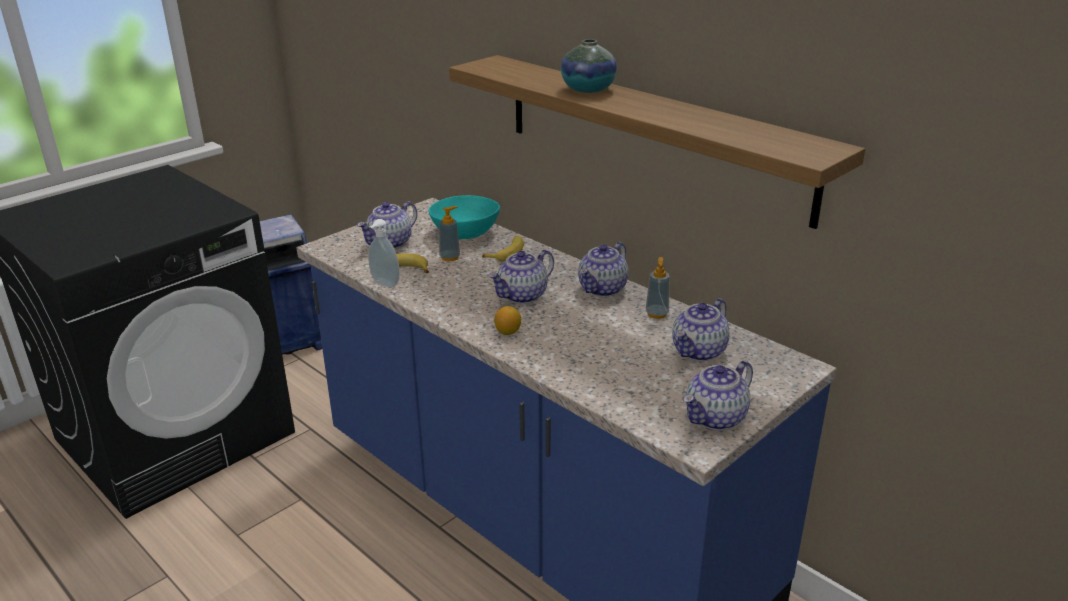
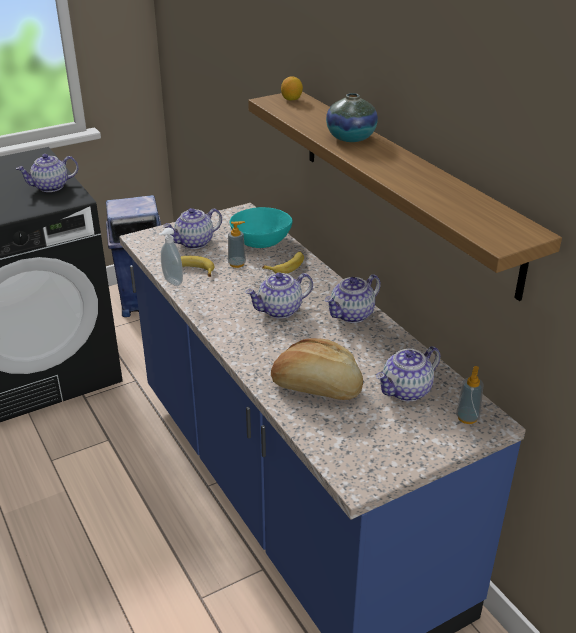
camera: 15 degrees right, 5 degrees up
(508, 332) = (251, 343): lemon -> lemon (291, 99)
(603, 363) = (316, 387): none -> bread
(656, 314) = (387, 347): soap dispenser -> soap dispenser (467, 417)
(716, 418) = (387, 459): teapot -> teapot (50, 187)

